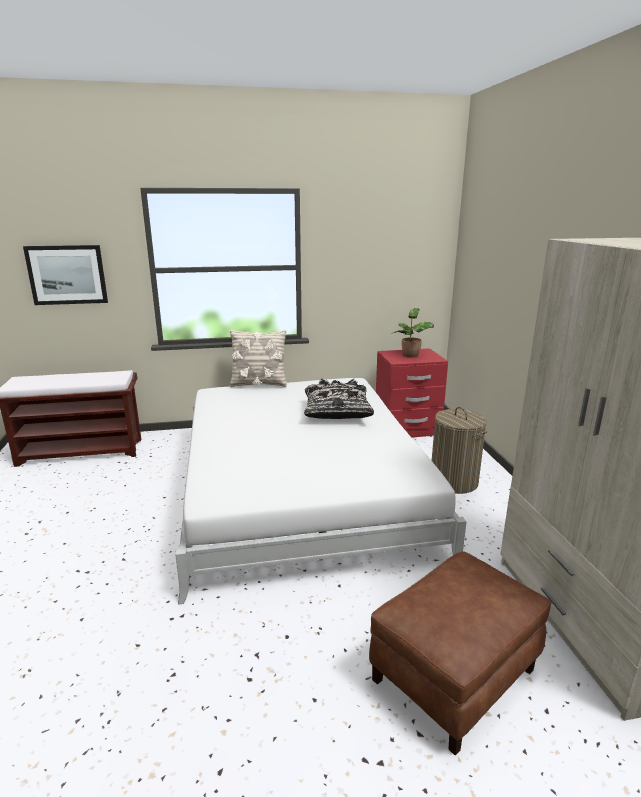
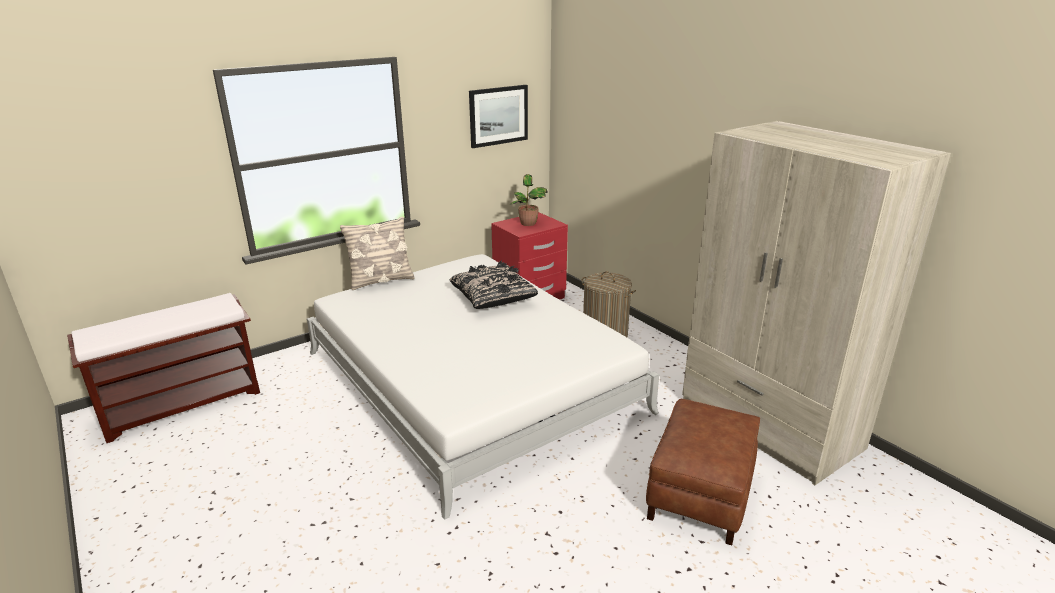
camera: 25 degrees left, 5 degrees up
(67, 275) = (125, 188): picture -> picture (498, 115)

